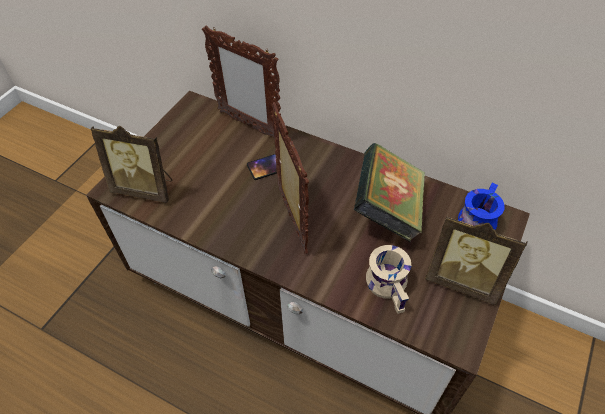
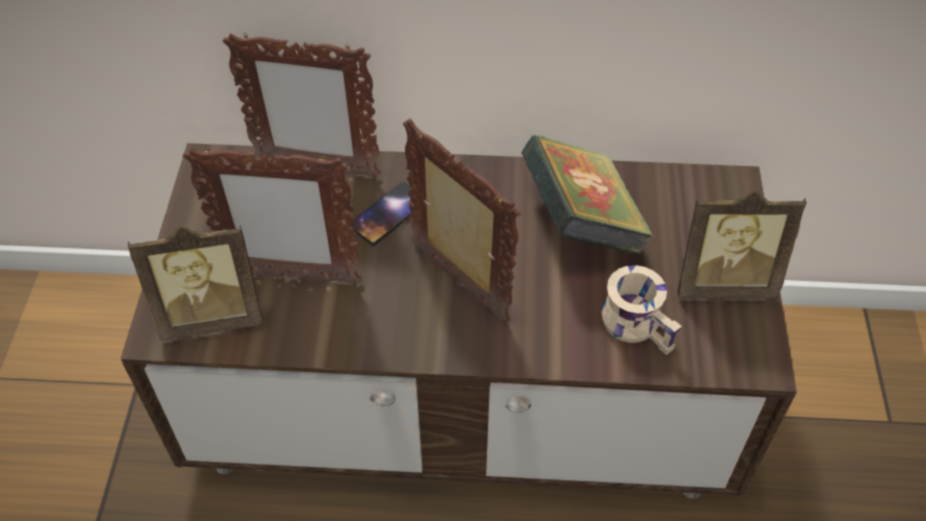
camera: 25 degrees left, 0 degrees up
(199, 181) = (291, 276): none -> picture frame
(475, 219) = (697, 197): blue mug -> none

